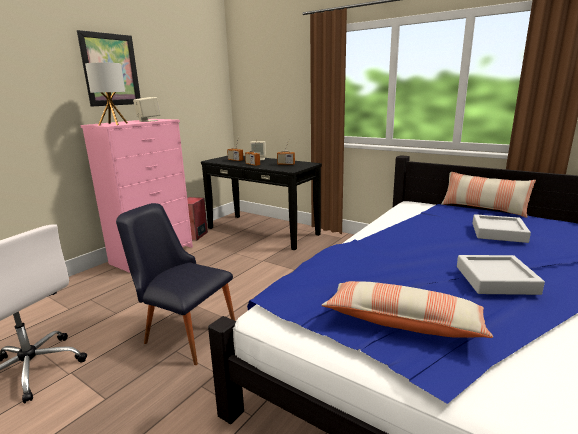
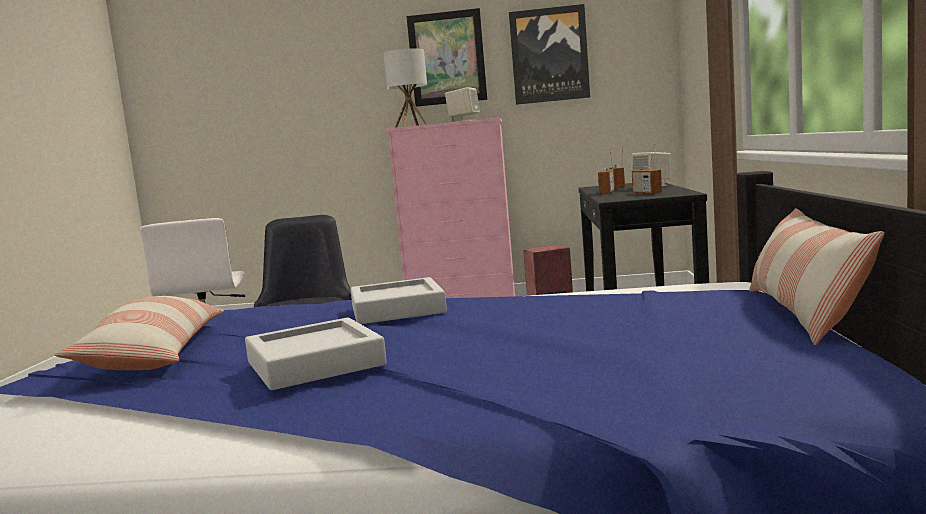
camera: 60 degrees right, 10 degrees down
(173, 76) = (549, 55): none -> picture
(498, 232) = (597, 337): grey tray -> grey tray (397, 309)

